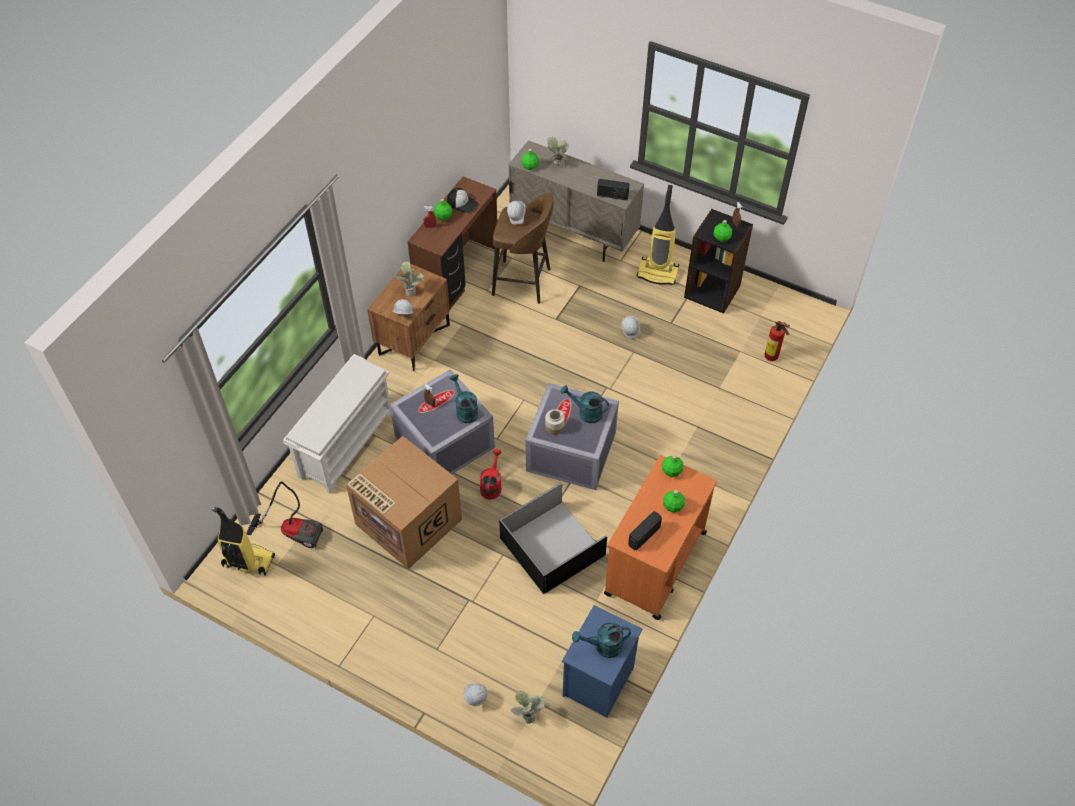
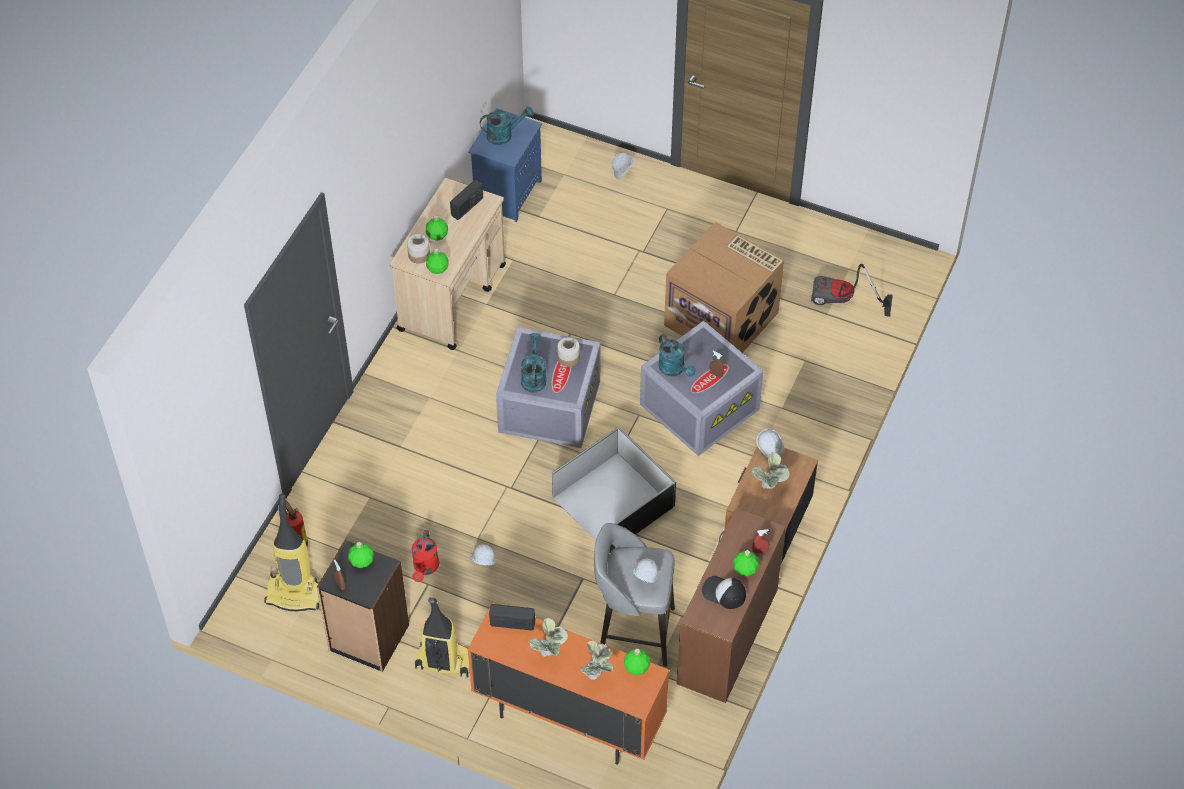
camera: 175 degrees right, 0 degrees up
(248, 561) = (880, 269): vacuum cleaner -> vacuum cleaner (295, 593)
(346, 443) = (814, 397): white shoe rack -> none
(491, 485) = (636, 362): red watering can -> red watering can (425, 568)
(523, 282) = (633, 632): brown stool -> grey stool
(526, 714) = (573, 165): potted plant -> potted plant (550, 654)
(553, 547) = (561, 305): black storage box -> black storage box (612, 500)
(573, 235) = (568, 719): beige cabinet -> orange cabinet
(586, 412) = (533, 377): turquoise watering can -> turquoise watering can turned 105 degrees counterclockwise
(655, 563) = (452, 297): orange cart -> beige cart
(690, 486) = (419, 255): none -> jar

